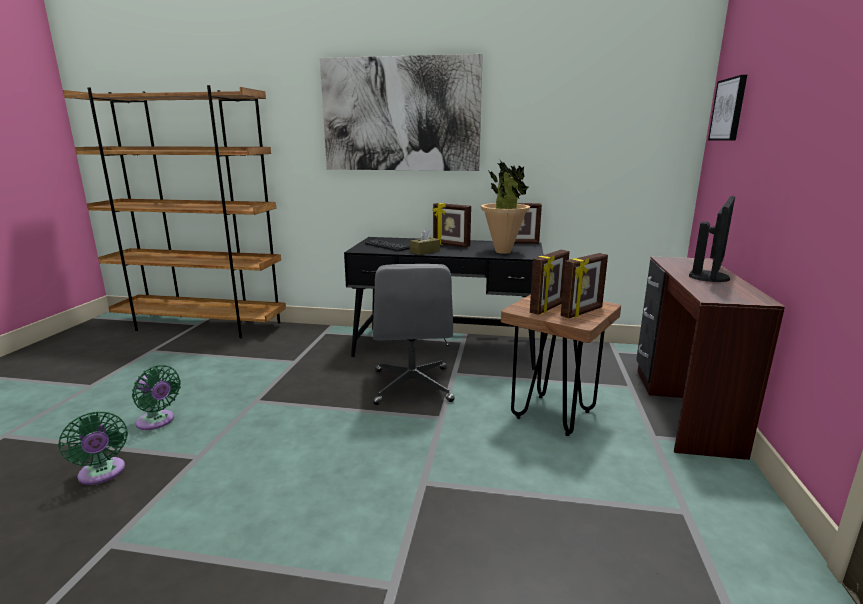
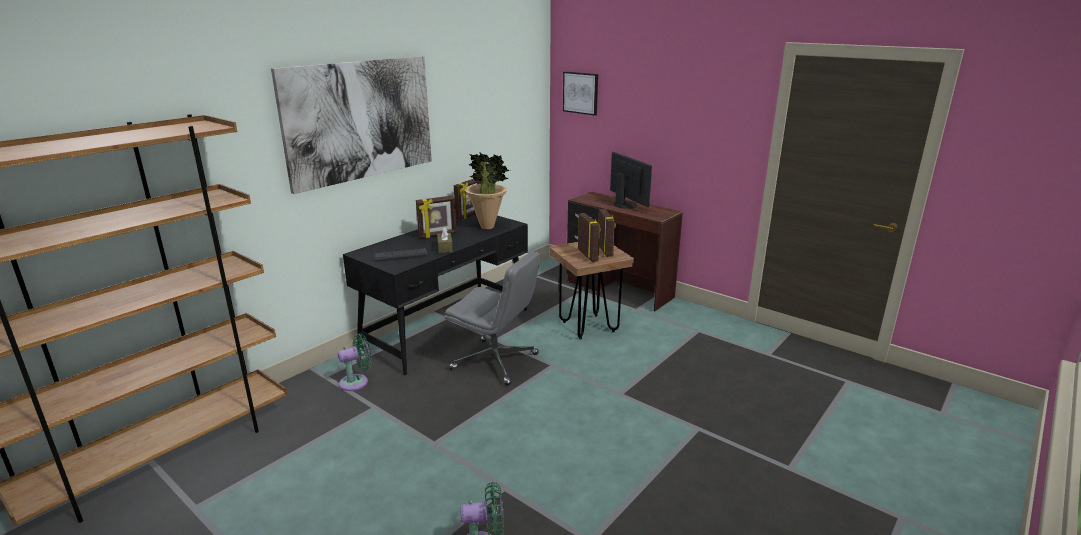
camera: 60 degrees left, 5 degrees up
(157, 422) = (412, 509): green fan -> green fan (357, 382)

